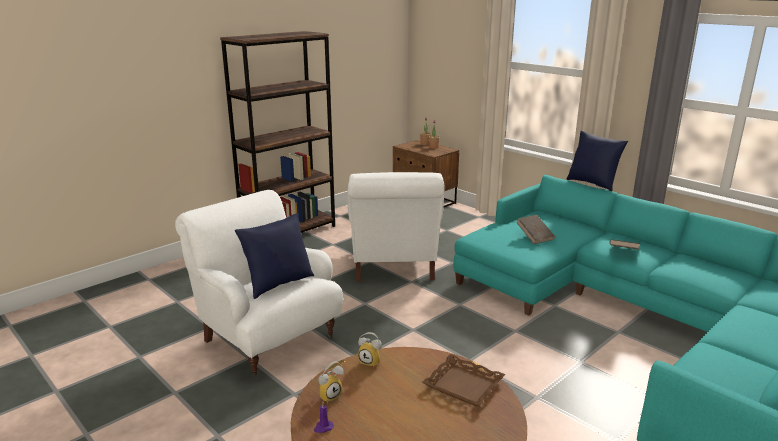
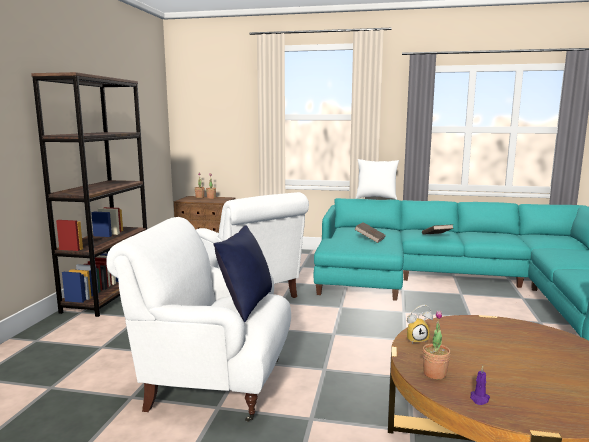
camera: 35 degrees left, 10 degrees down
(329, 395) = (434, 374): alarm clock -> potted plant
(463, 385) = (504, 331): brown tray -> none
(592, 184) = (376, 198): blue pillow -> white pillow

